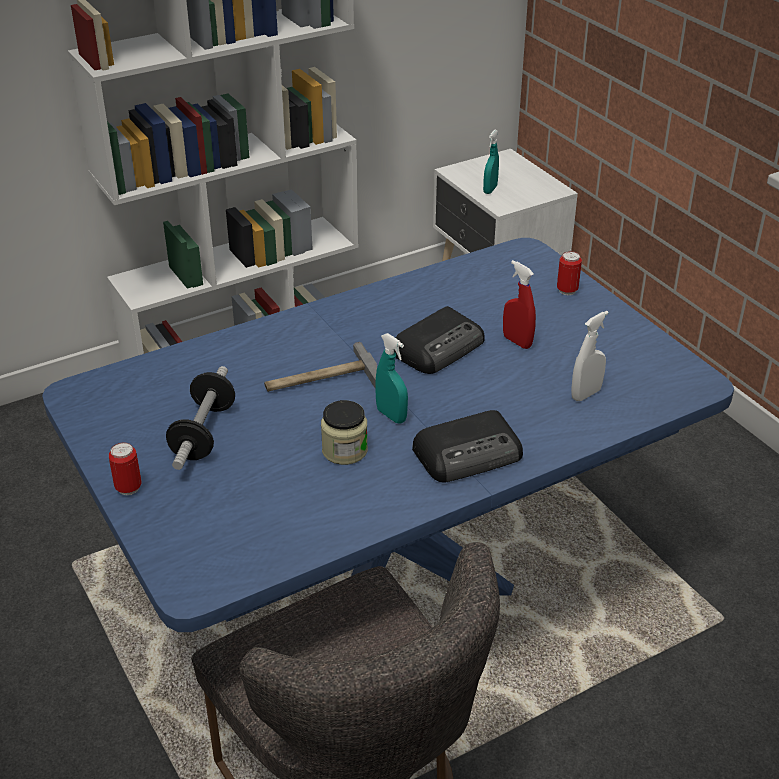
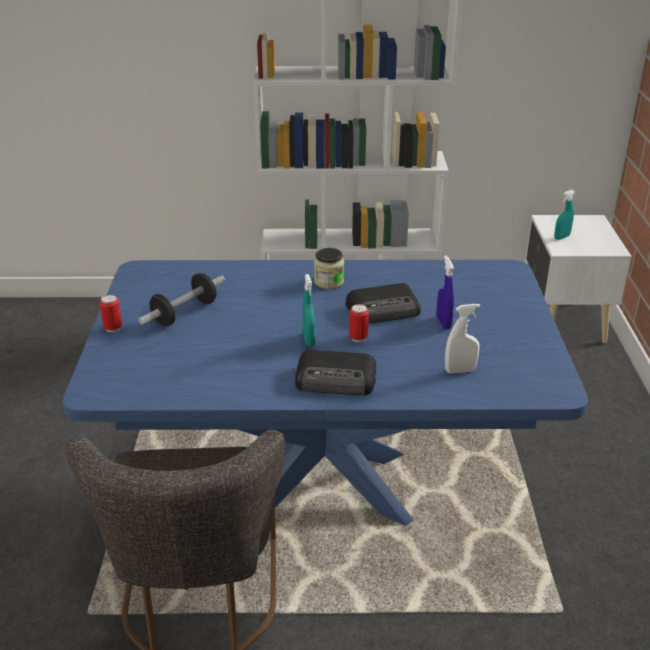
camera: 30 degrees right, 5 degrees down
(321, 380) = (286, 306): hammer -> none
(344, 450) = (258, 350): jar -> jar (329, 282)
(517, 341) = (443, 323): red spray bottle -> blue spray bottle
(567, 290) = (516, 302): can -> can (358, 338)

